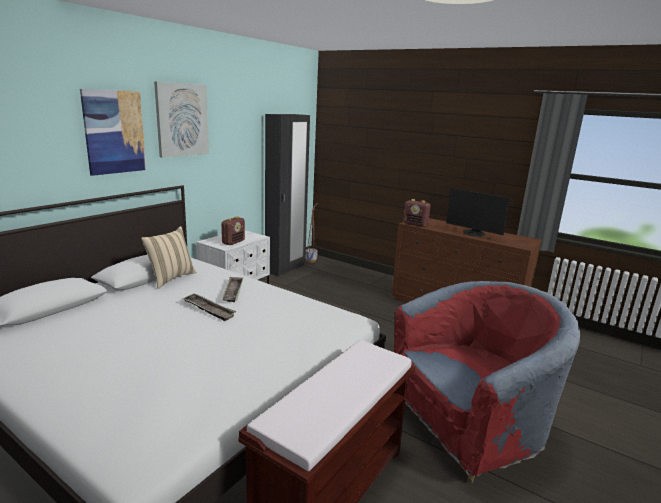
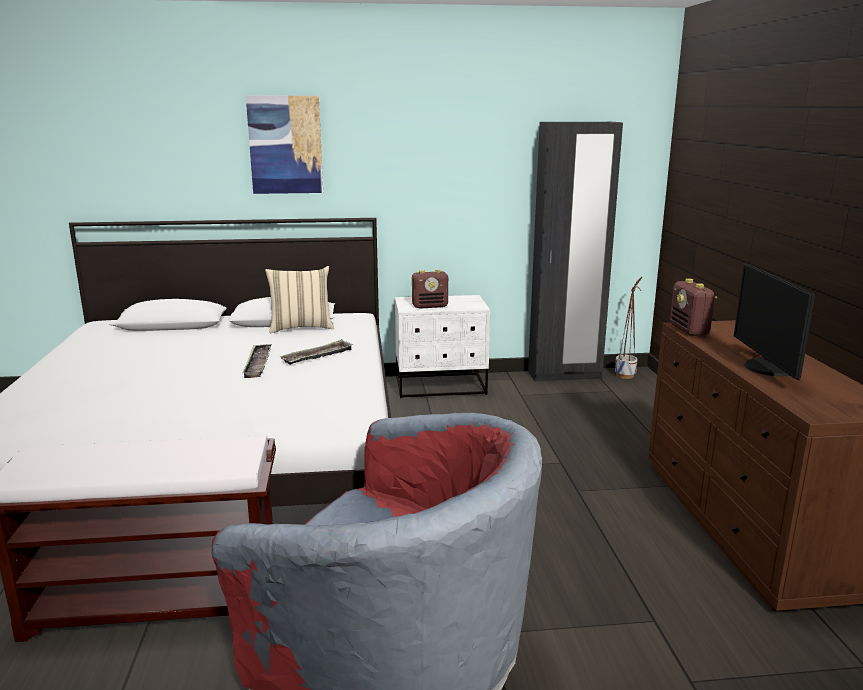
camera: 50 degrees right, 0 degrees up
(182, 120) = (382, 131): picture -> none

